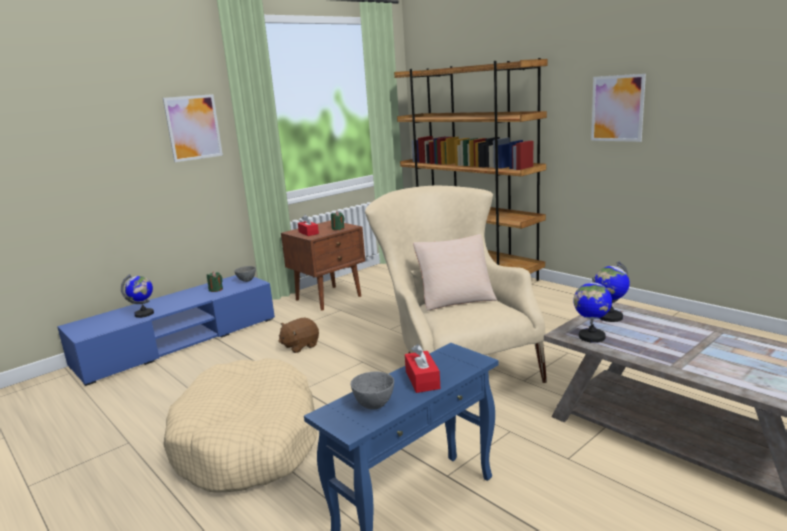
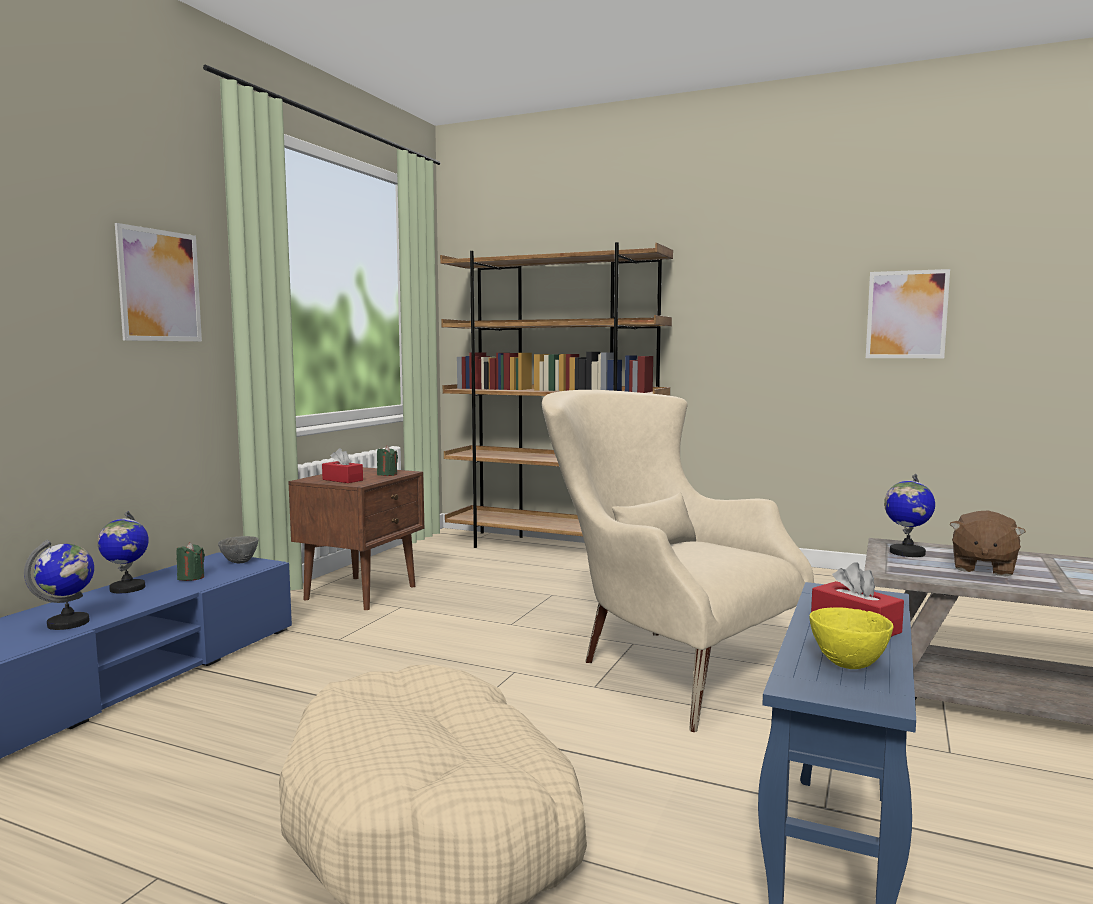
camera: 25 degrees left, 10 degrees down
(300, 346) = (379, 662): brown plush toy -> brown plush toy (982, 568)
(373, 405) = (847, 664): grey bowl -> yellow bowl
(455, 298) = (678, 547): beige pillow -> none
(591, 337) = (924, 573): globe -> globe (127, 588)
(617, 108) = (770, 314): picture -> picture (906, 314)

